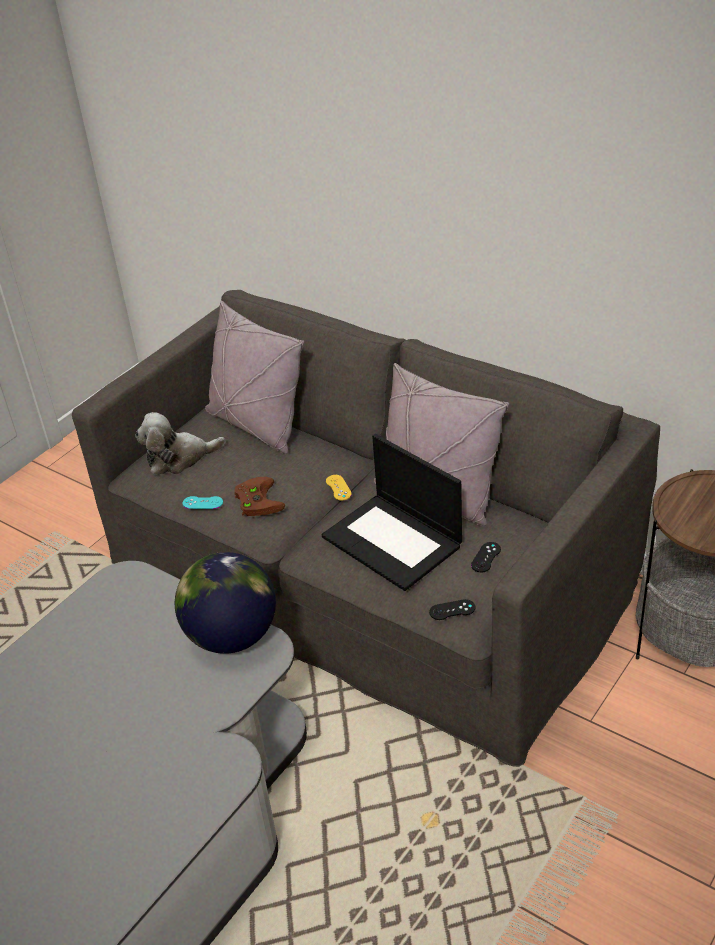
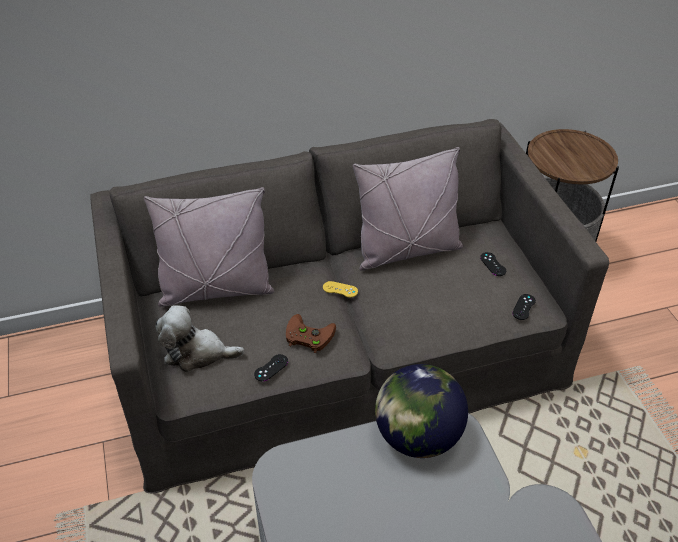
camera: 55 degrees left, 5 degrees up
(179, 458) = (197, 353): plush toy -> plush toy turned 75 degrees clockwise
(202, 503) = (271, 368): turquoise game controller -> black game controller
(394, 541) = (433, 294): laptop -> none

